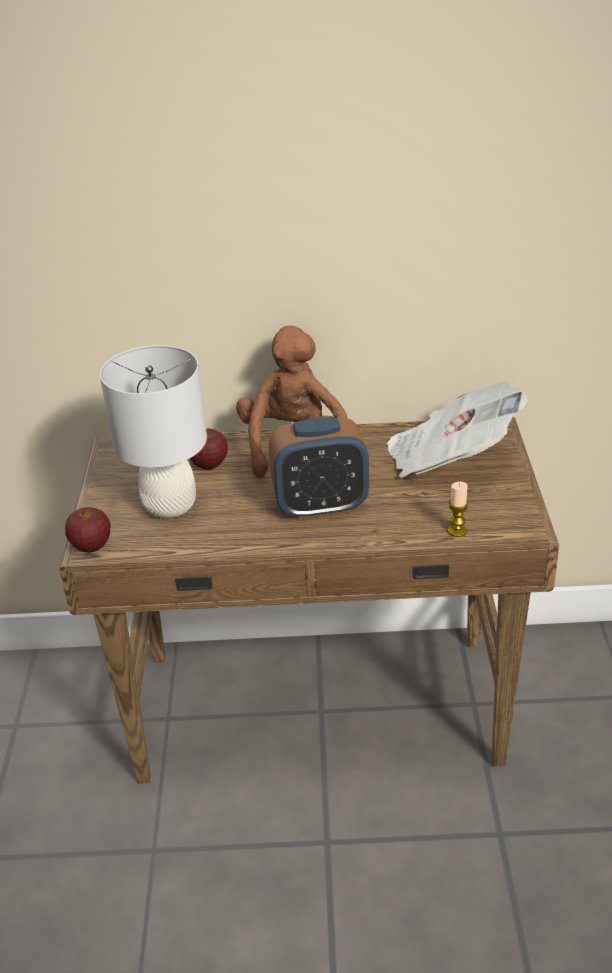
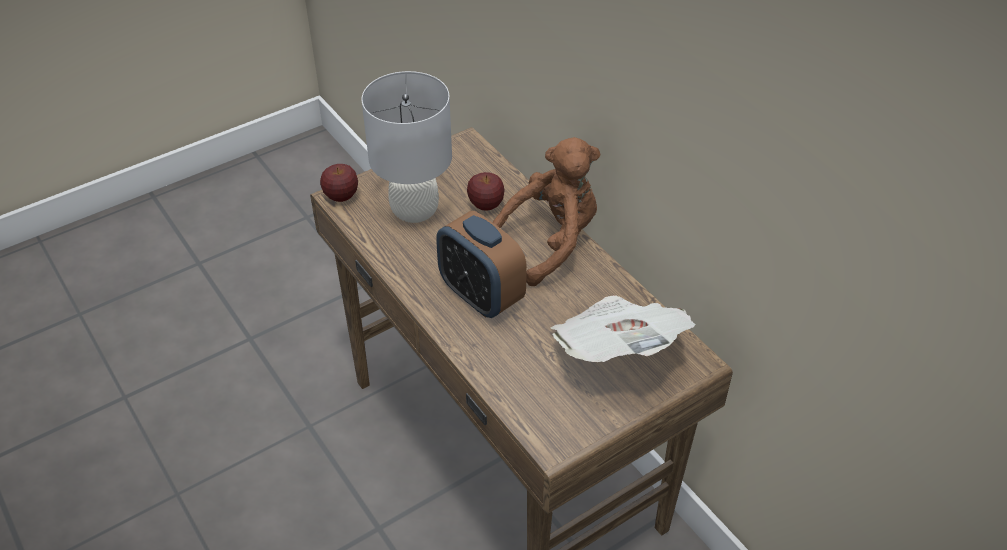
camera: 55 degrees right, 10 degrees up
(457, 531) = (512, 398): candle -> none

